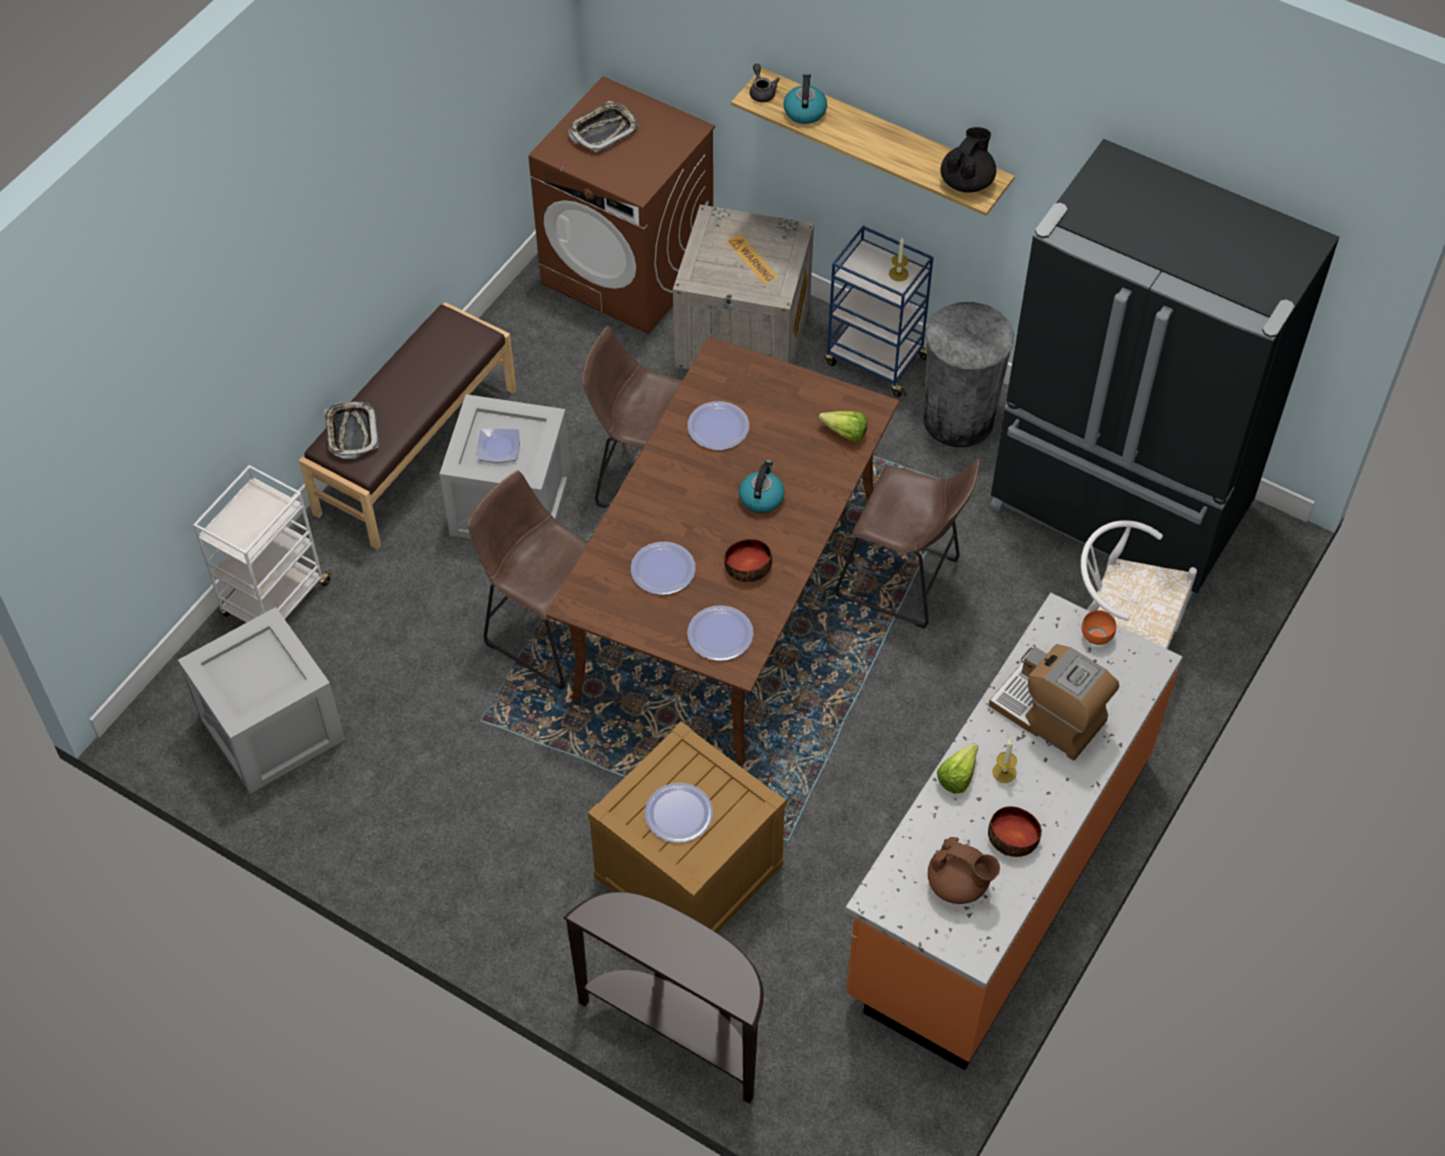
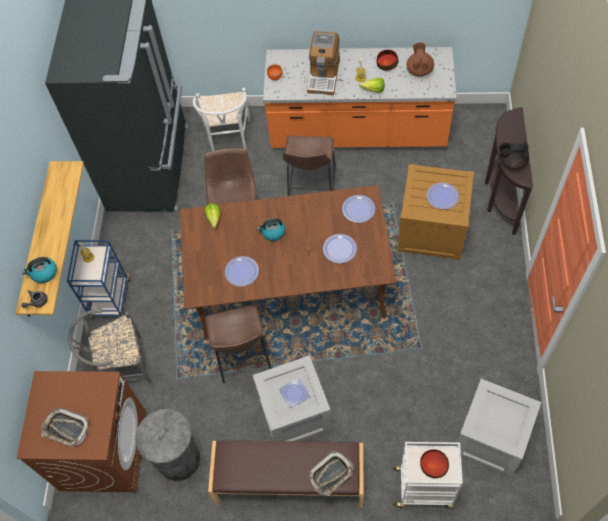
camera: 115 degrees left, 5 degrees up
(546, 630) = (356, 350): brown stool -> brown stool (311, 188)
(745, 333) = (121, 366): crate -> grey chair
(748, 566) = (315, 217): bowl -> bowl (433, 465)
(958, 419) = (131, 248): grey trash can -> grey trash can (179, 459)
(967, 181) = (64, 177): black teapot -> black teapot (511, 162)

